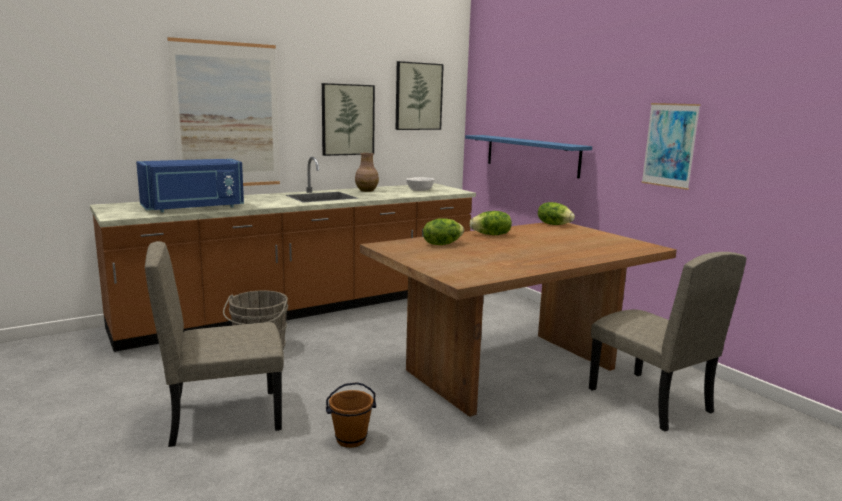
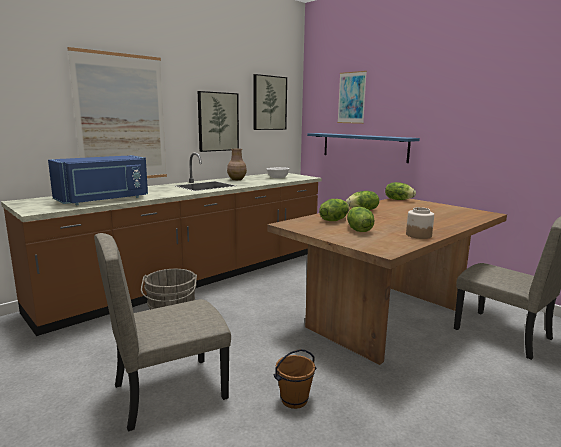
camera: 10 degrees left, 0 degrees up
(457, 256) = (358, 230): none -> lettuce
(524, 266) = (418, 235): none -> jar
(670, 145) = (490, 134): picture -> picture (351, 97)

